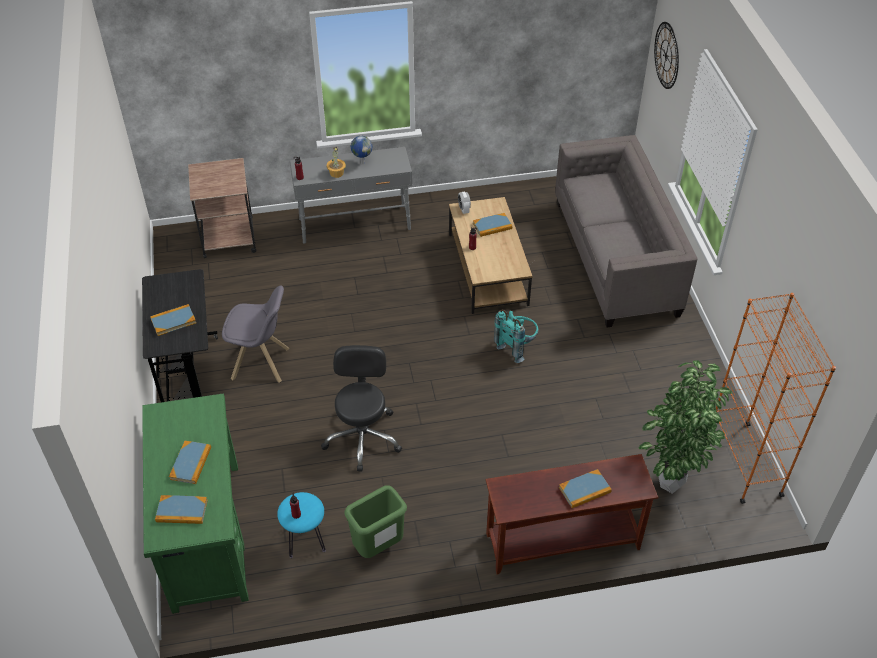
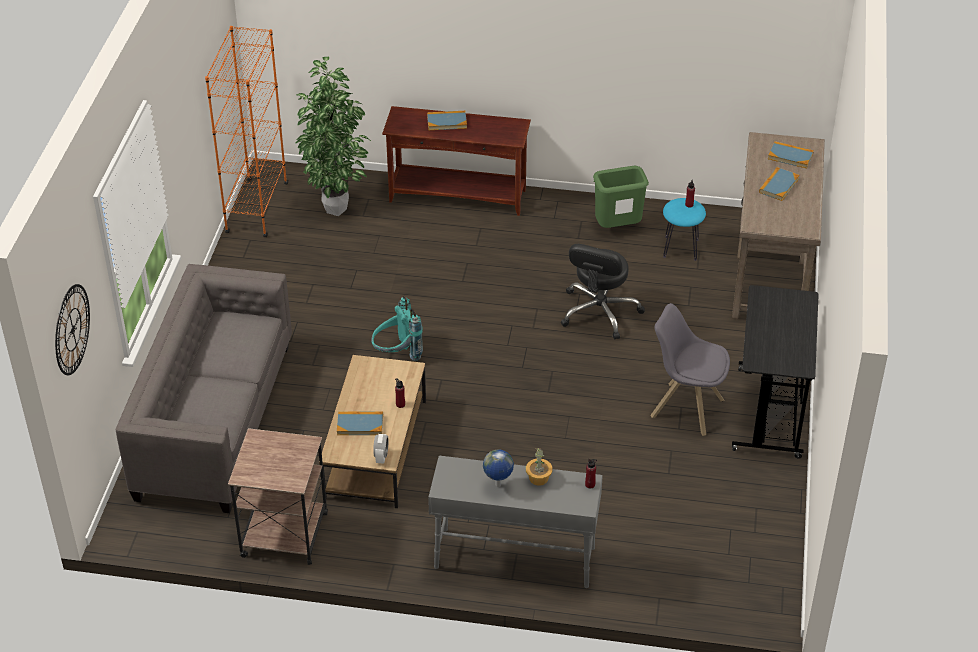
camera: 160 degrees left, 5 degrees down
(173, 321) = (782, 320): book -> none
(205, 535) = (771, 272): green desk -> brown desk
(229, 238) = (692, 584): brown cart -> brown cart (283, 533)

